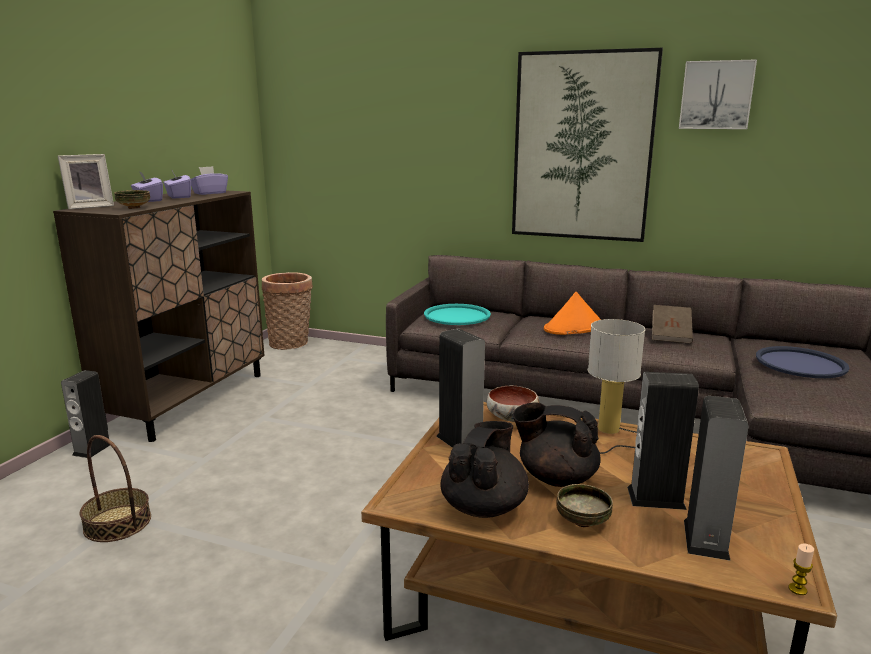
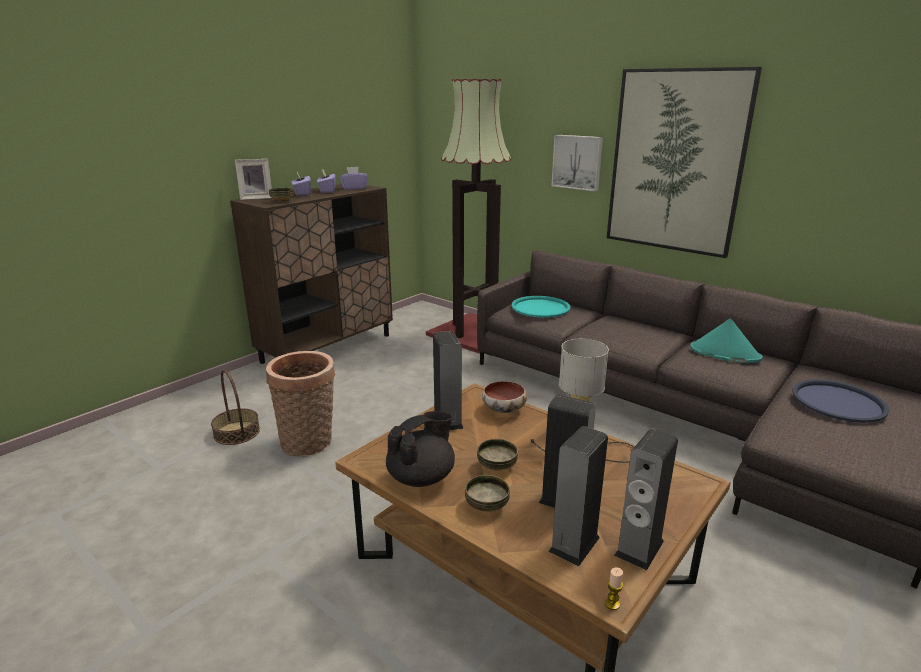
camera: 20 degrees right, 5 degrees up
(92, 449) = (248, 375): speaker -> speaker (639, 548)
(291, 343) = (427, 311): basket -> basket (309, 443)
(365, 360) = (476, 333): none -> floor lamp
(556, 478) = (496, 466): black teapot -> bowl
(574, 327) = (636, 332): orange hat -> none
(670, 335) = (724, 353): brown book -> turquoise hat
(716, 95) = (813, 116): picture -> picture (577, 162)

